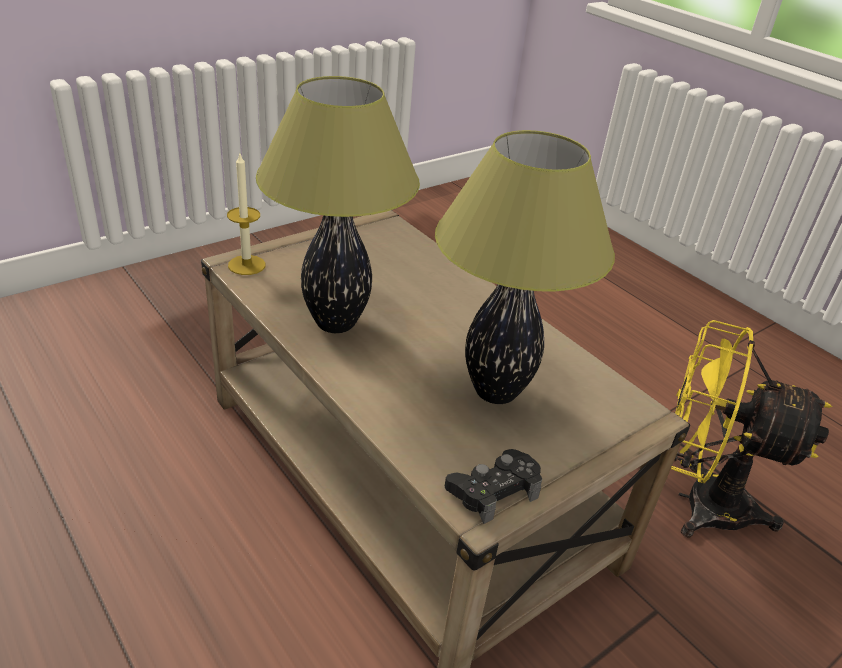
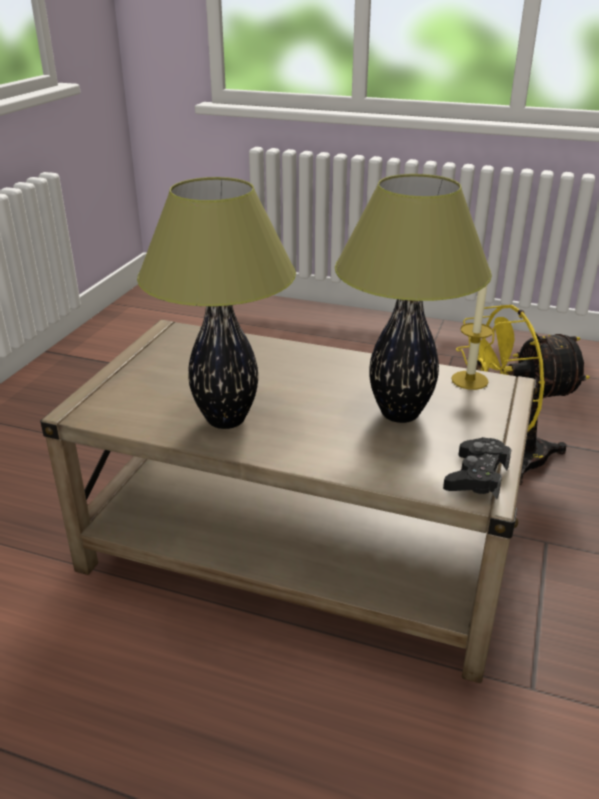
camera: 30 degrees left, 5 degrees down
(246, 265) = (92, 408): candle -> candle (469, 380)

